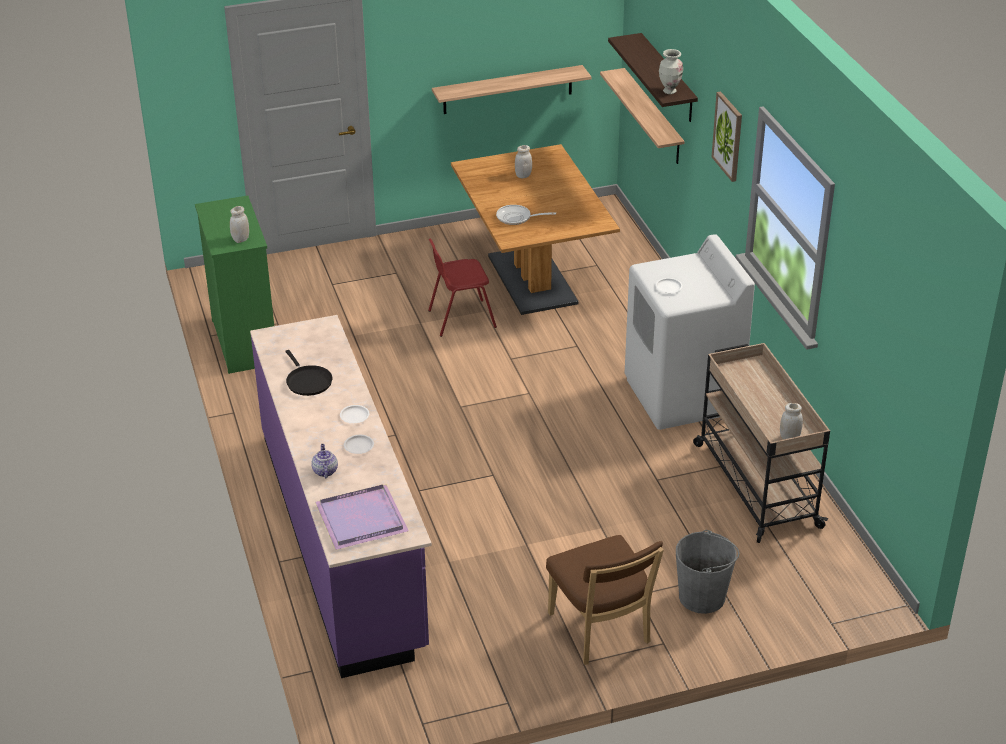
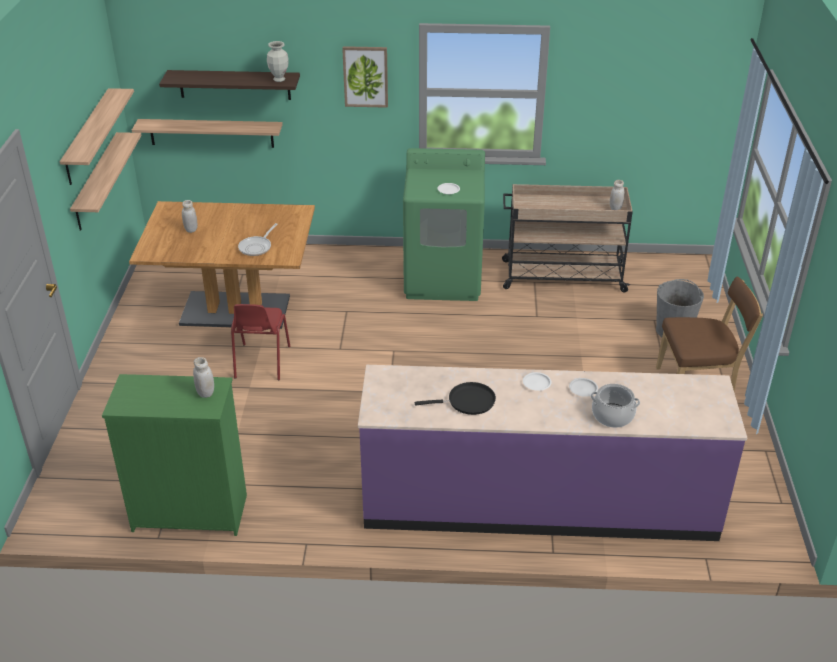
camera: 70 degrees left, 0 degrees up
(325, 471) = (612, 416): teapot -> cooking pot
(362, 517) = (687, 406): purple tray -> none
(508, 45) = (88, 137): none -> shelf
(683, 396) = (443, 279): white washing machine -> green washing machine

